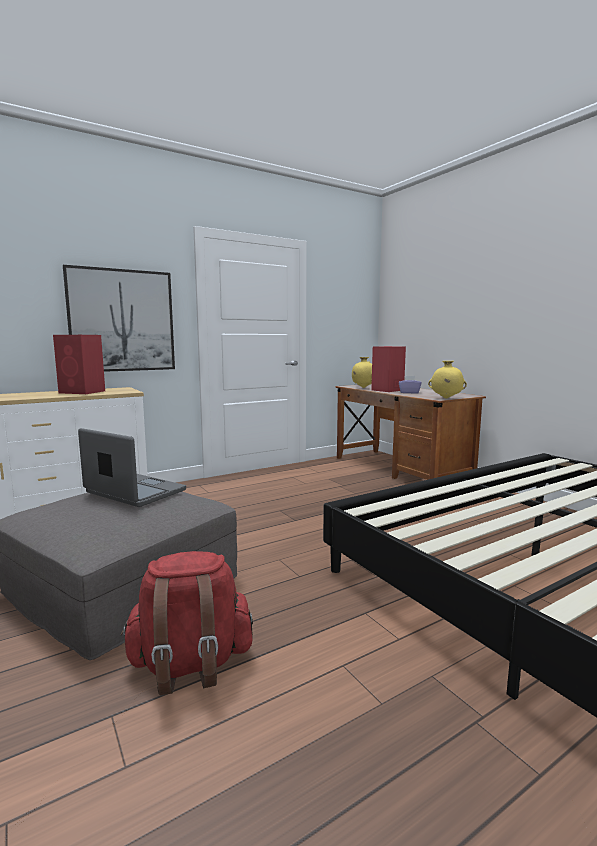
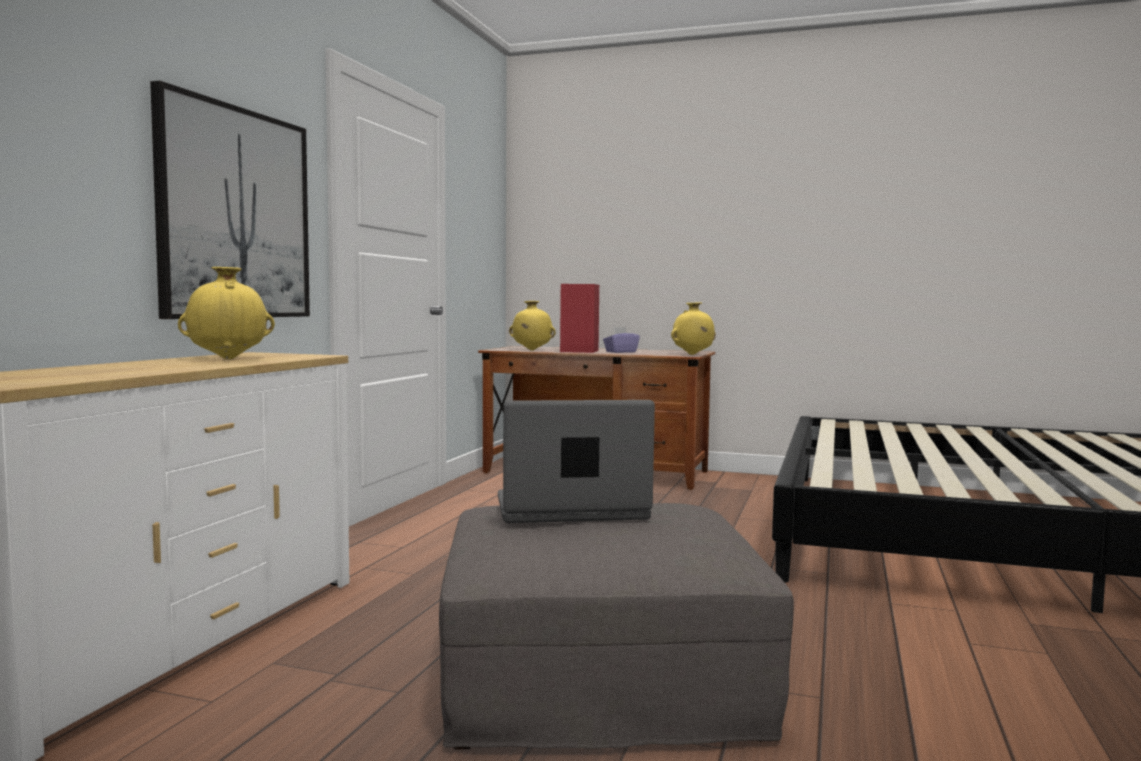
camera: 40 degrees left, 5 degrees down
(83, 392) = (228, 359): red speaker -> yellow vase
(190, 664) = (869, 698): red backpack -> none

